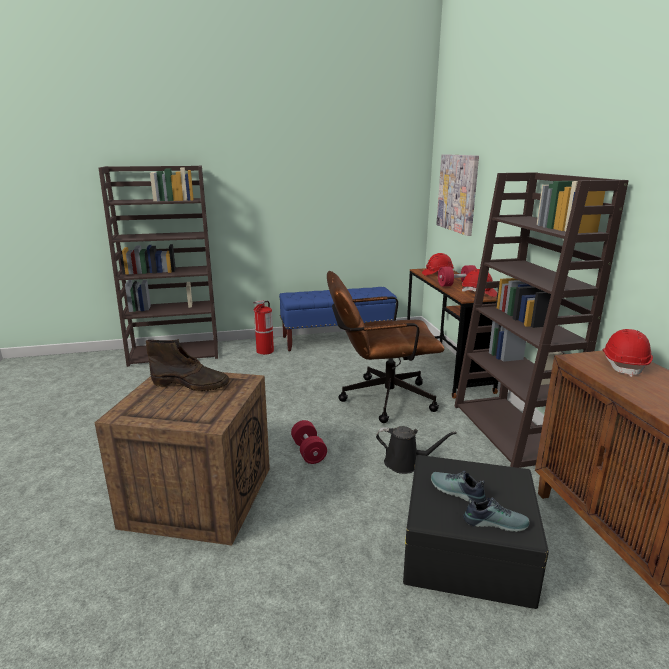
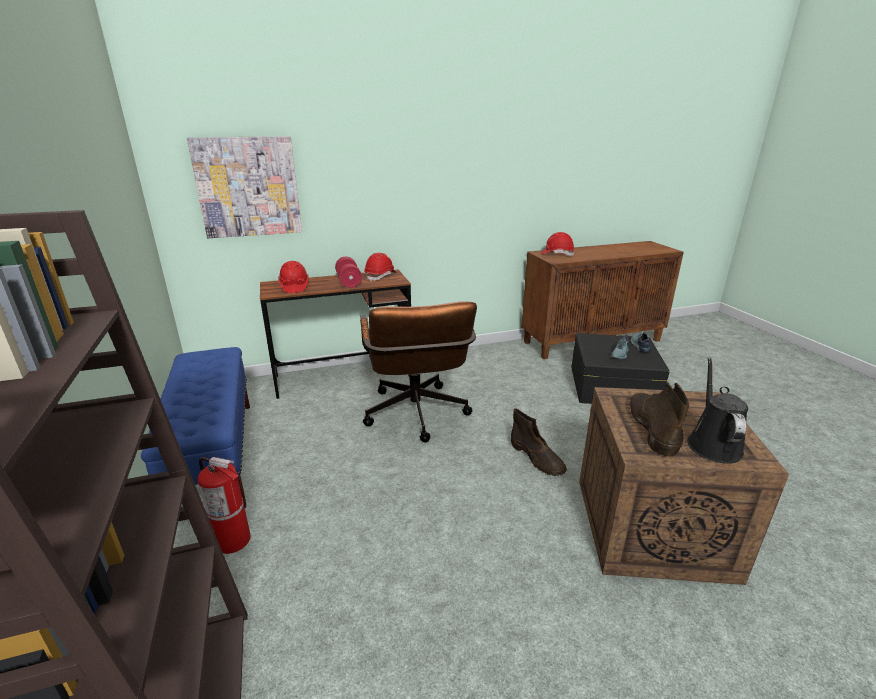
camera: 95 degrees left, 5 degrees up
(308, 451) = (537, 458): red dumbbell -> brown boot
(406, 463) = (532, 404): black watering can -> black watering can (712, 443)
(509, 431) = (466, 359): brown bookcase -> none

